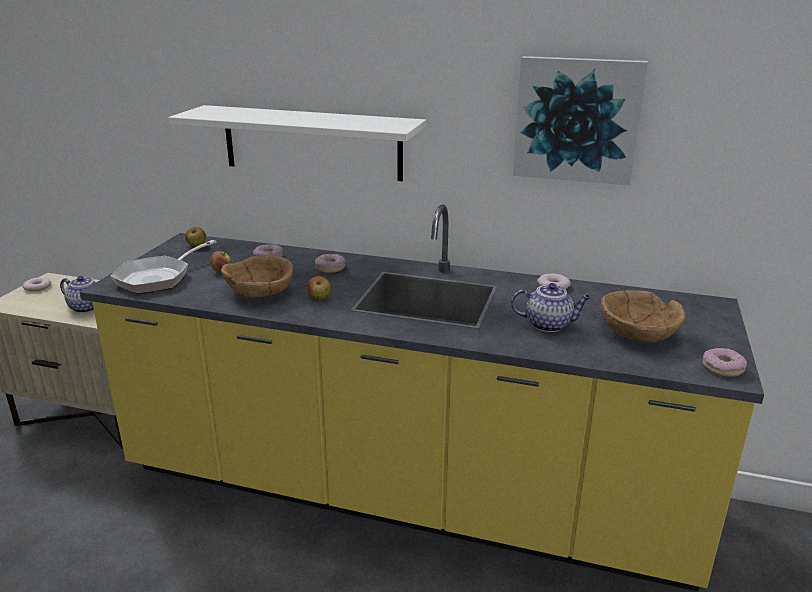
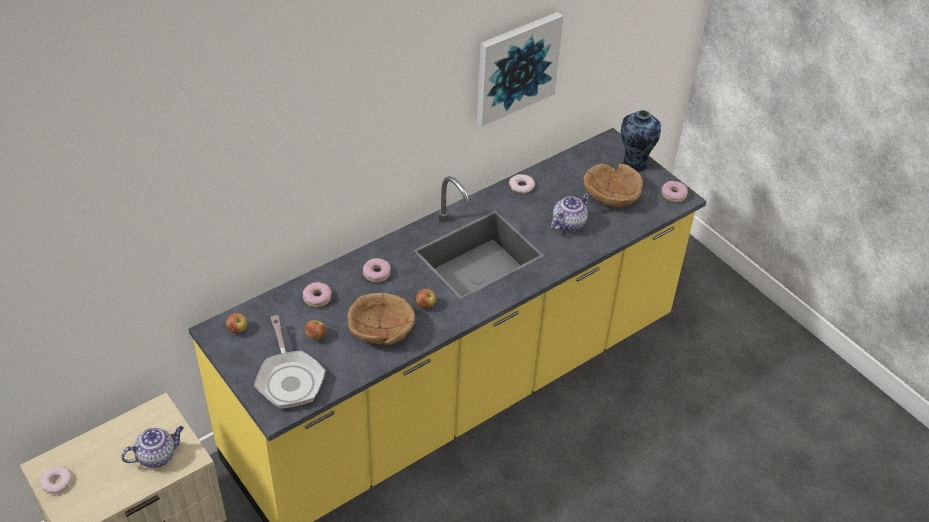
camera: 55 degrees left, 20 degrees up
(312, 143) = (315, 182): white shelf -> none
(712, 328) = (634, 164): none -> vase

